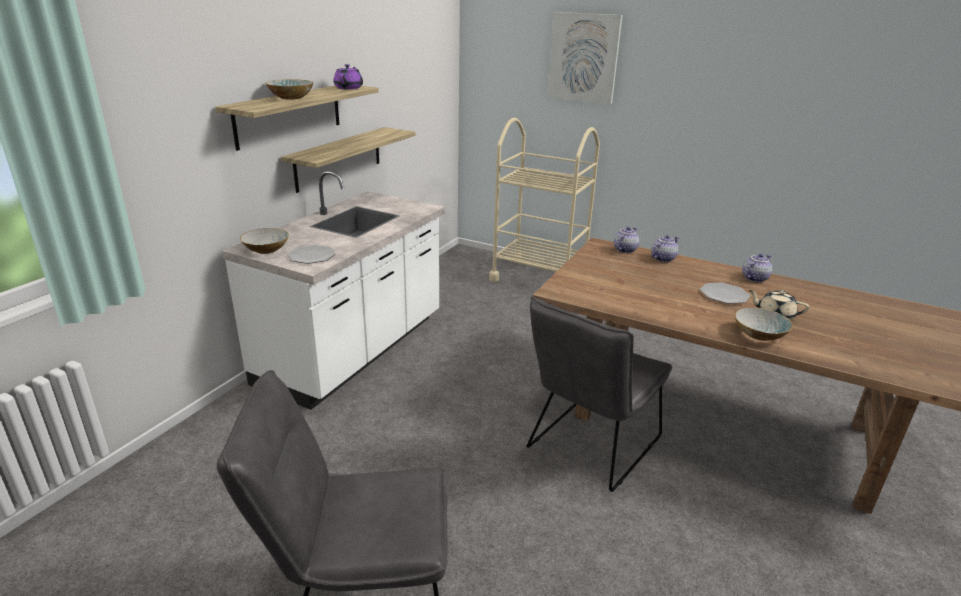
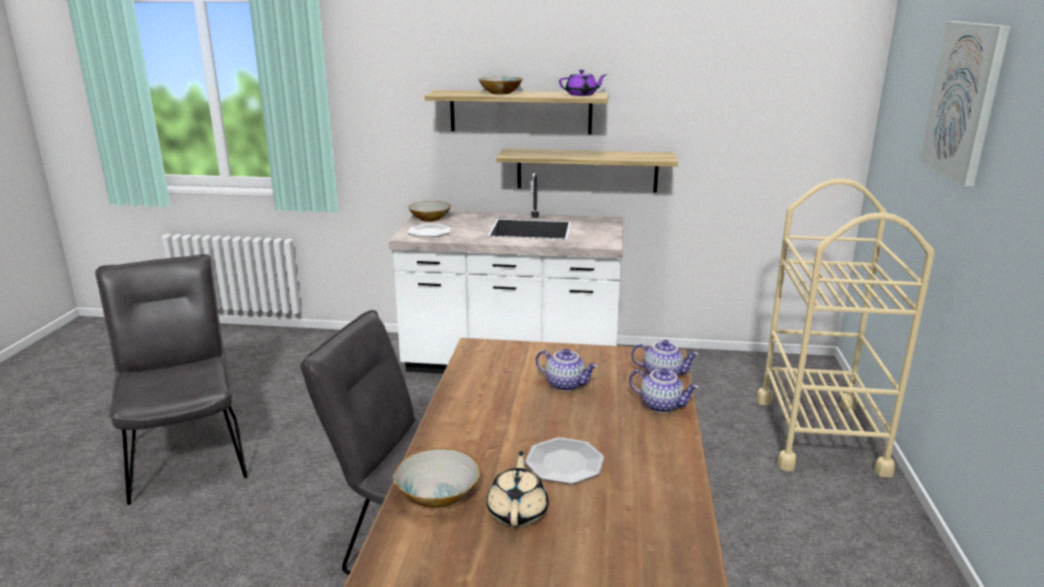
camera: 70 degrees right, 5 degrees down
(754, 278) = (665, 492): teapot -> teapot (566, 384)

